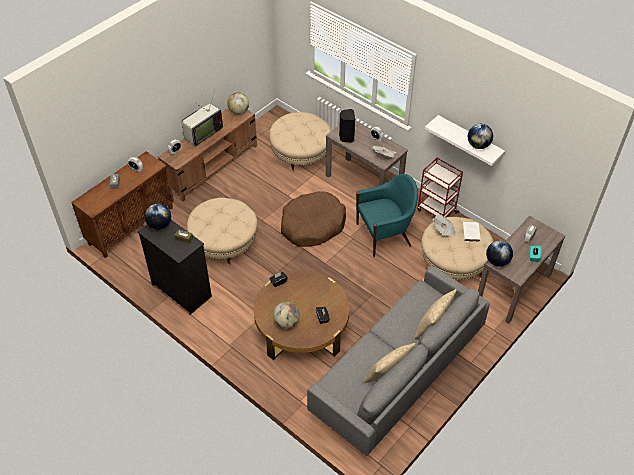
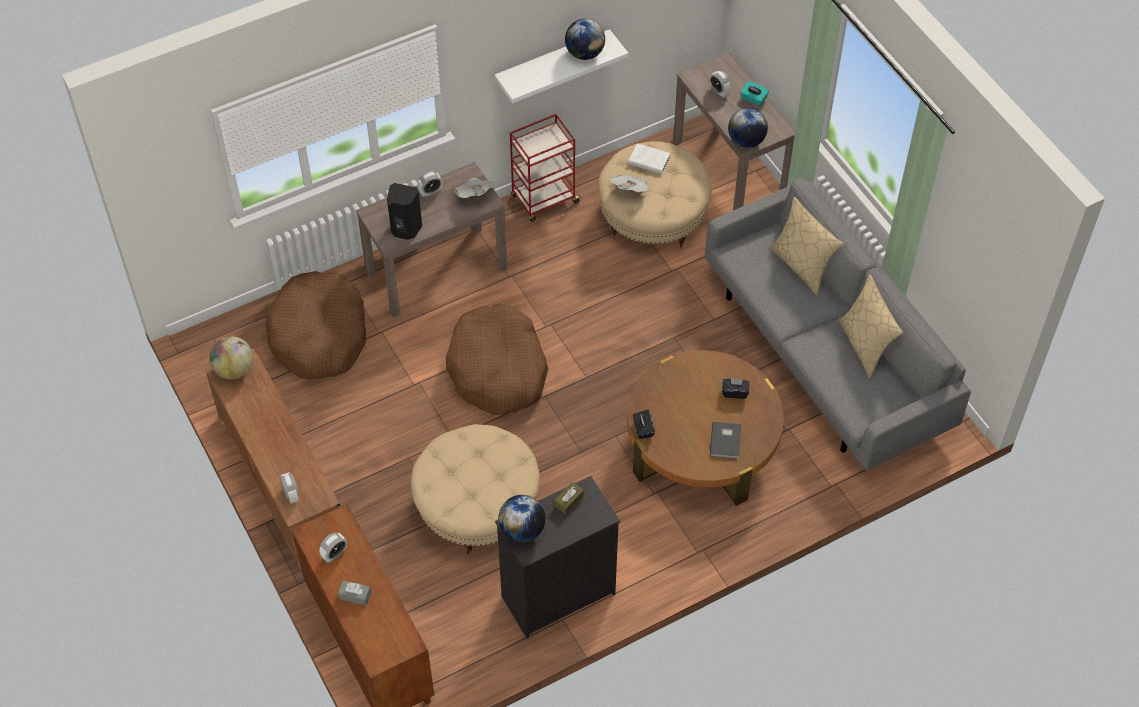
camera: 70 degrees left, 5 degrees up
(202, 134) = (265, 441): television -> none
(286, 322) = (726, 440): globe -> grey book
(301, 153) = (319, 335): beige ottoman -> brown dog bed
(384, 234) = (562, 281): turquoise armchair -> none

